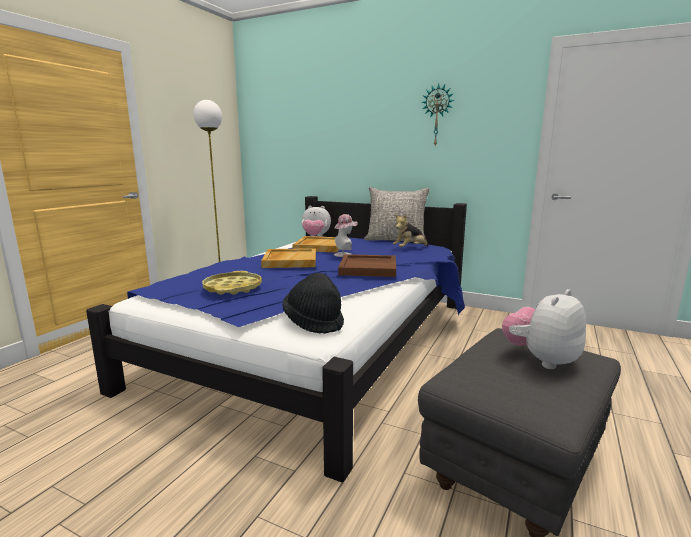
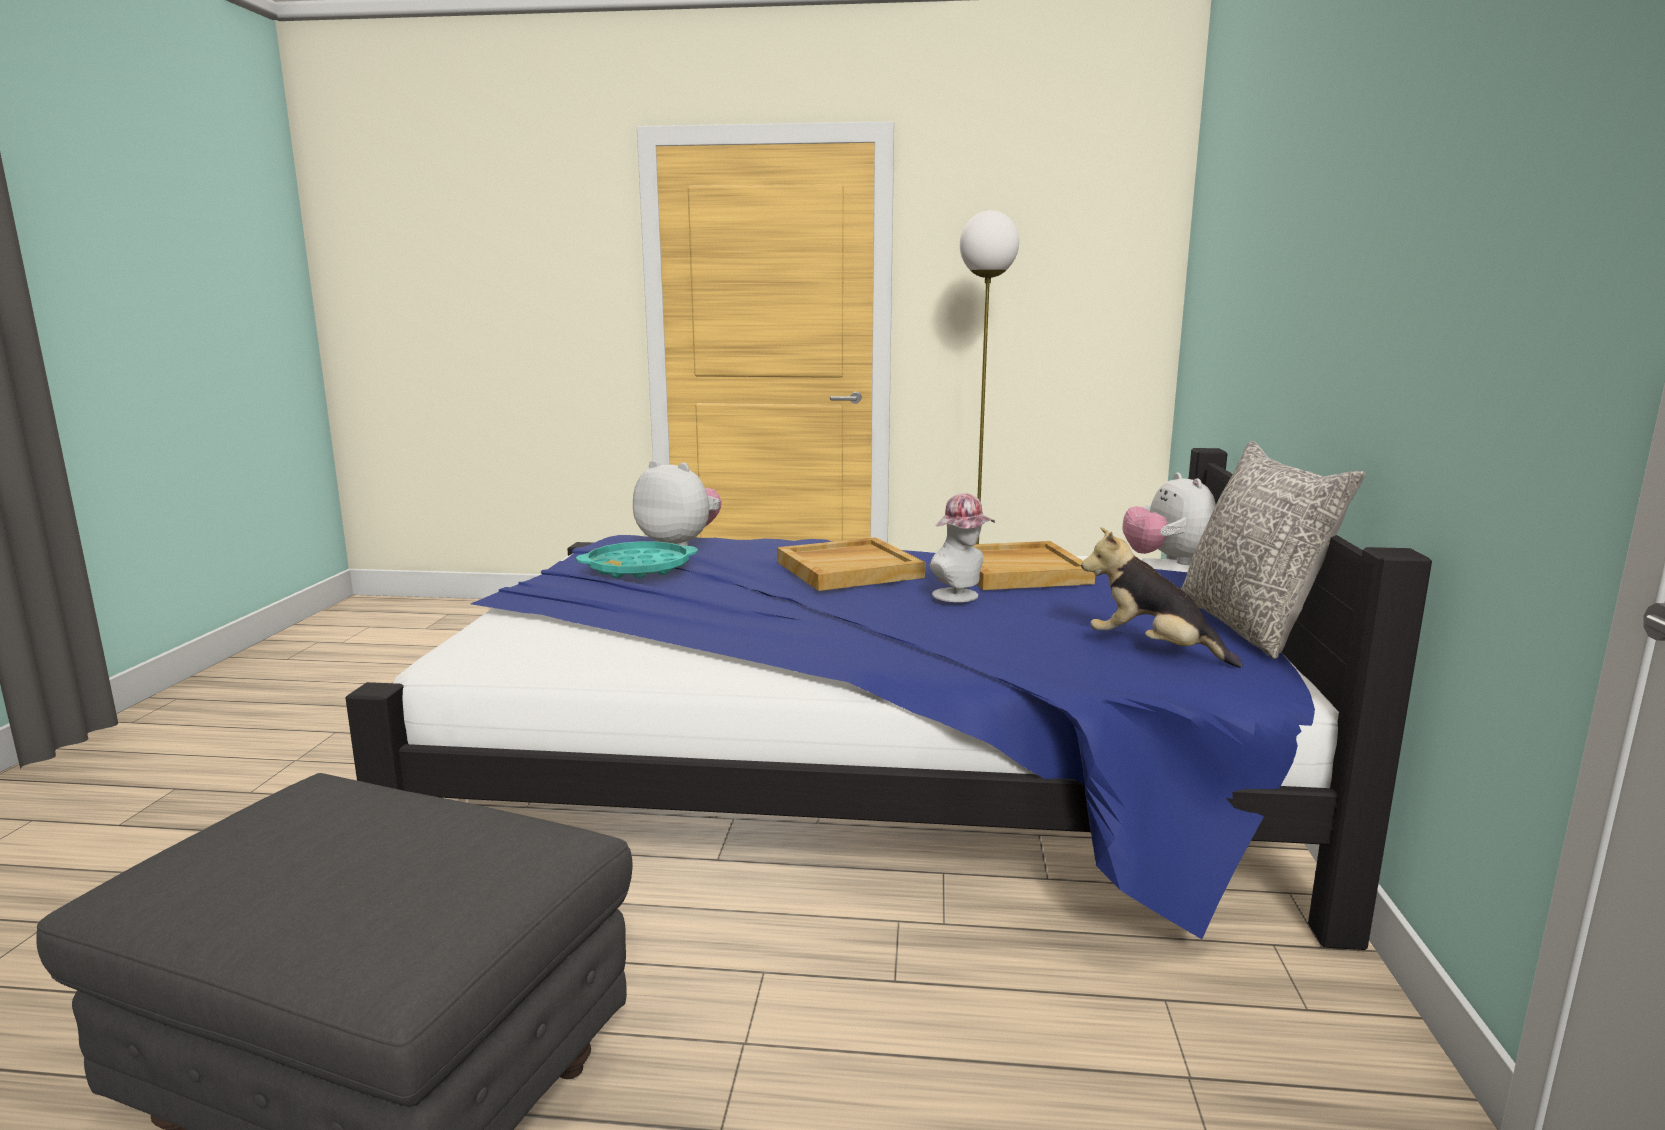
camera: 70 degrees right, 0 degrees up
(233, 288) = (638, 568): yellow tray -> turquoise tray
(314, 322) = (513, 643): black hat -> none
(369, 268) = (847, 627): brown tray -> none
(437, 115) = (1427, 197): wall clock -> none
(541, 360) = (368, 875): plush toy -> plush toy (679, 544)

